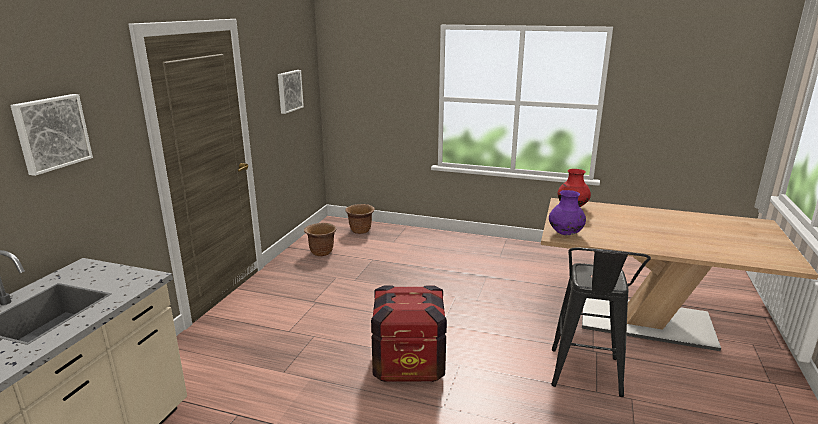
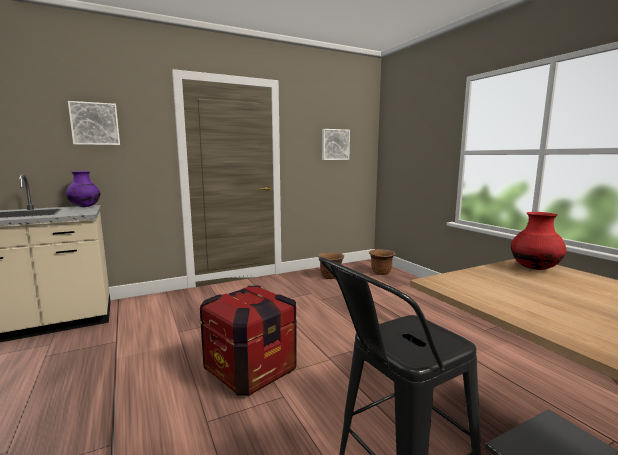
camera: 45 degrees right, 10 degrees down
(565, 234) = (458, 284): purple vase -> purple vase (84, 207)

